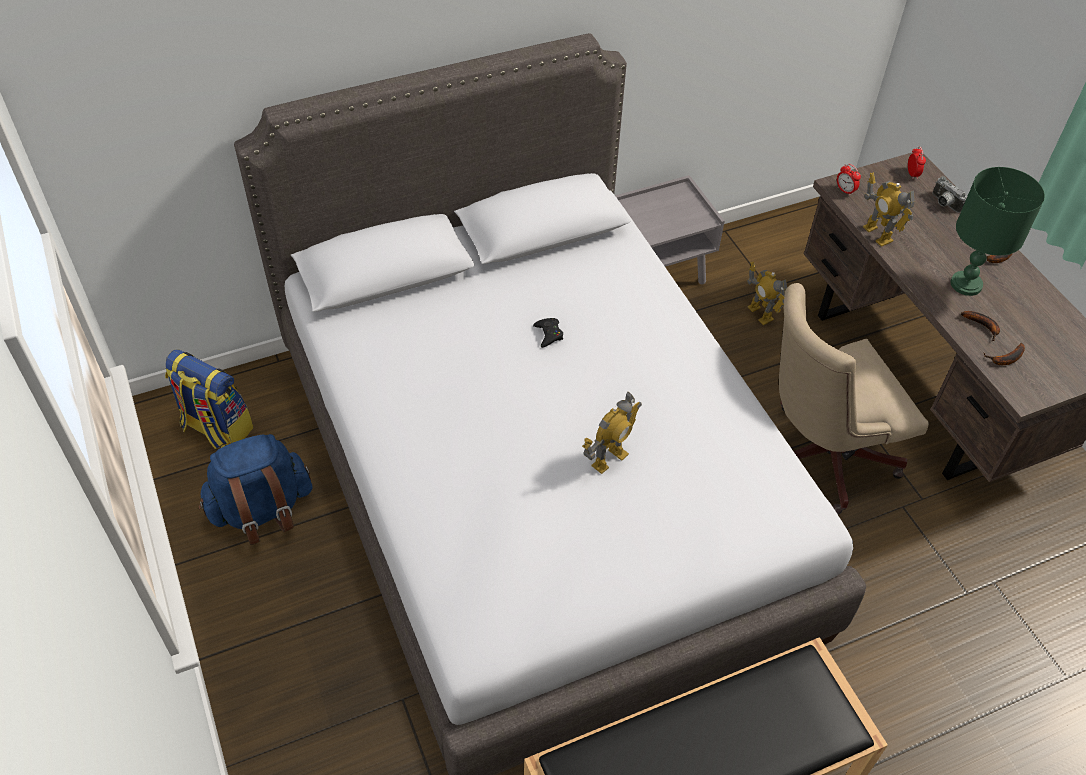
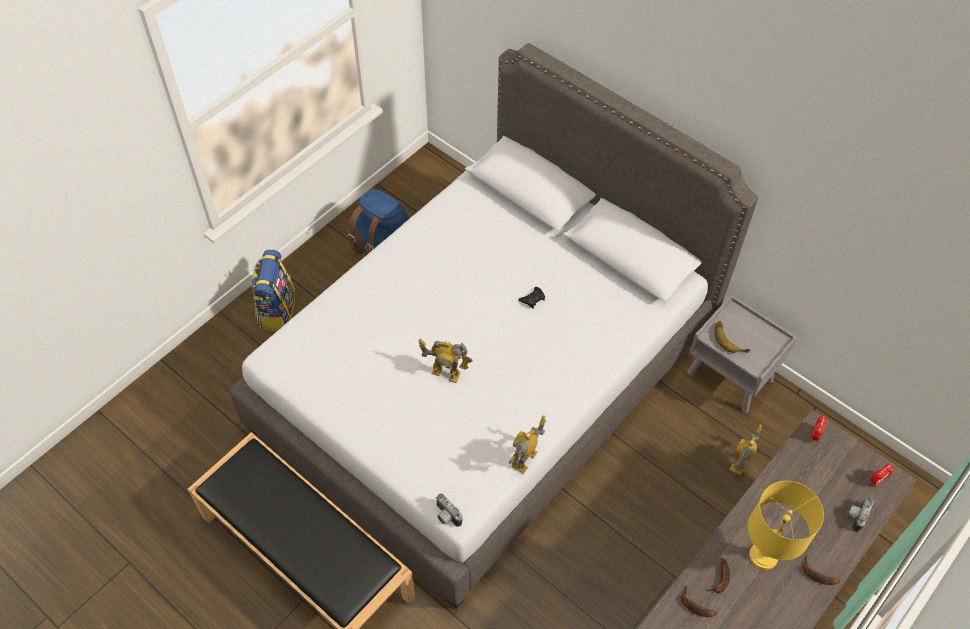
camera: 65 degrees right, 5 degrees up
(216, 428) = (429, 192): backpack -> backpack (276, 311)
(661, 222) = (730, 338): none -> banana
(814, 537) = (446, 516): none -> camera
(818, 456) = (619, 551): beige office chair -> none
(877, 234) = (777, 473): toy robot -> toy robot (525, 460)
(967, 284) = (763, 556): green table lamp -> yellow table lamp

